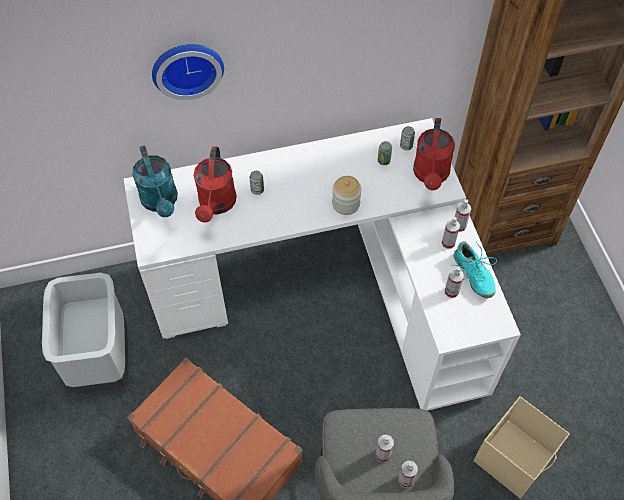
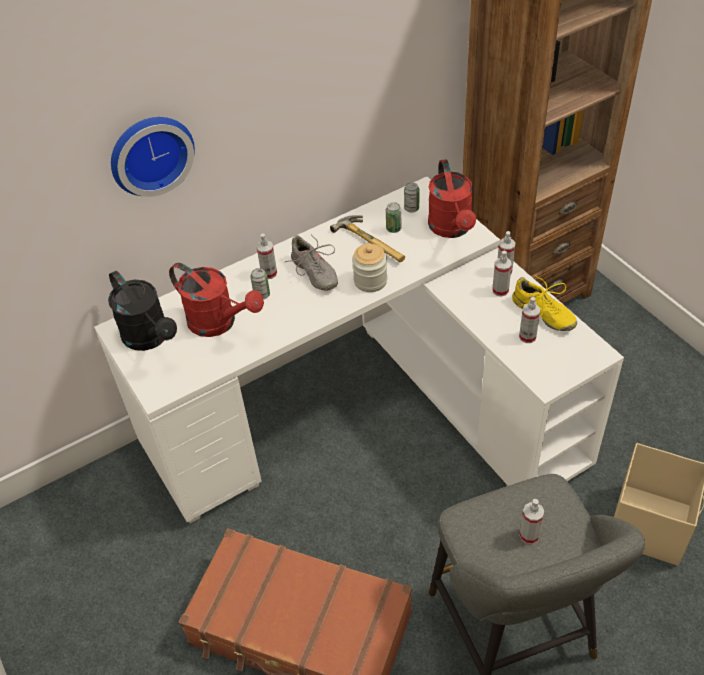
camera: 15 degrees left, 10 degrees down
(103, 362) = (119, 575): grey trash can -> none
(161, 202) = (150, 338): turquoise watering can -> black watering can
(216, 205) = (219, 323): red watering can -> red watering can turned 45 degrees counterclockwise
(304, 183) = (314, 273): none -> grey shoe
(362, 167) = (373, 241): none -> hammer
(405, 480) = (568, 554): spray bottle -> spray bottle (269, 273)
(473, 275) = (543, 314): turquoise shoe -> yellow shoe

